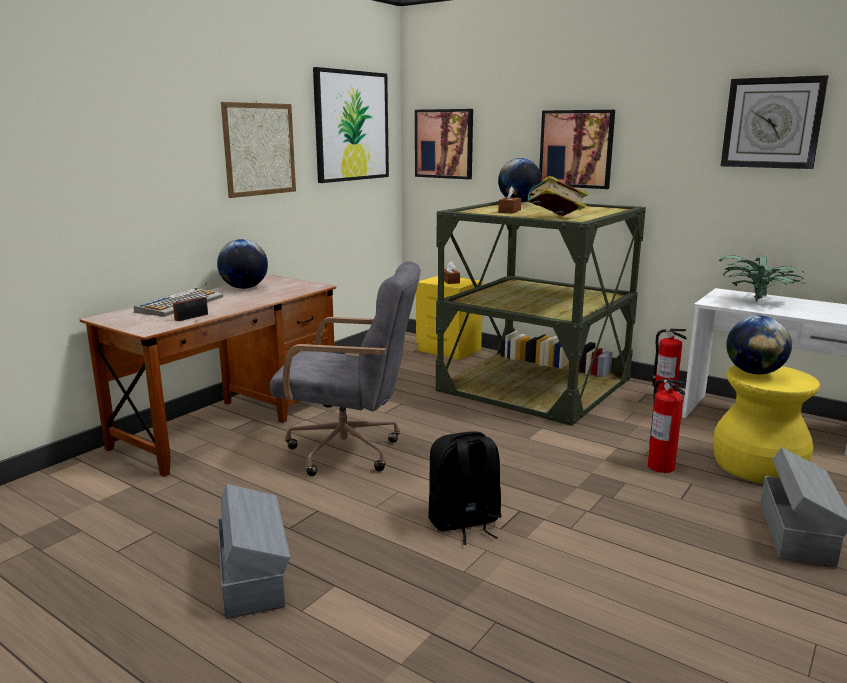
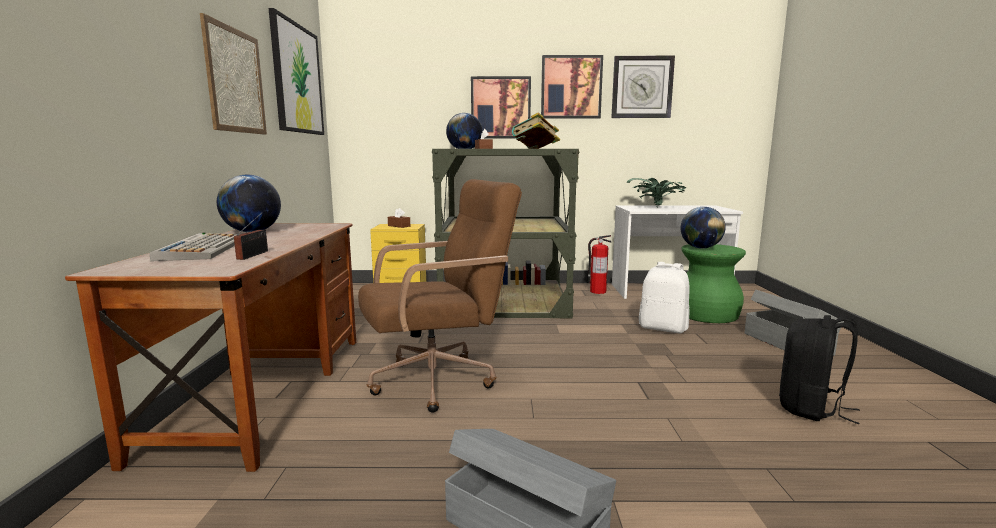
camera: 35 degrees left, 5 degrees down
(350, 453) = (439, 381): grey office chair -> brown office chair
(444, 144) = (374, 106): picture -> picture (571, 87)
(464, 523) = (619, 404): black backpack -> black backpack (811, 408)
(660, 466) = (663, 328): fire extinguisher -> white backpack
(757, 466) = (706, 315): yellow stool -> green stool

